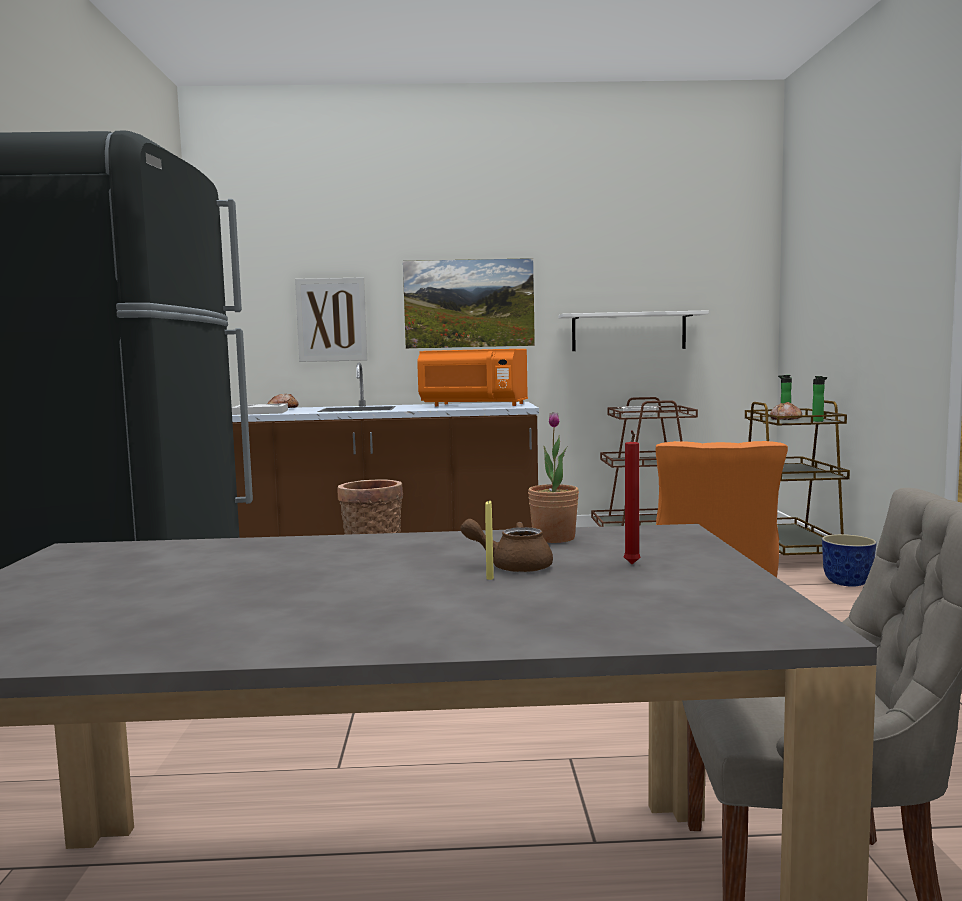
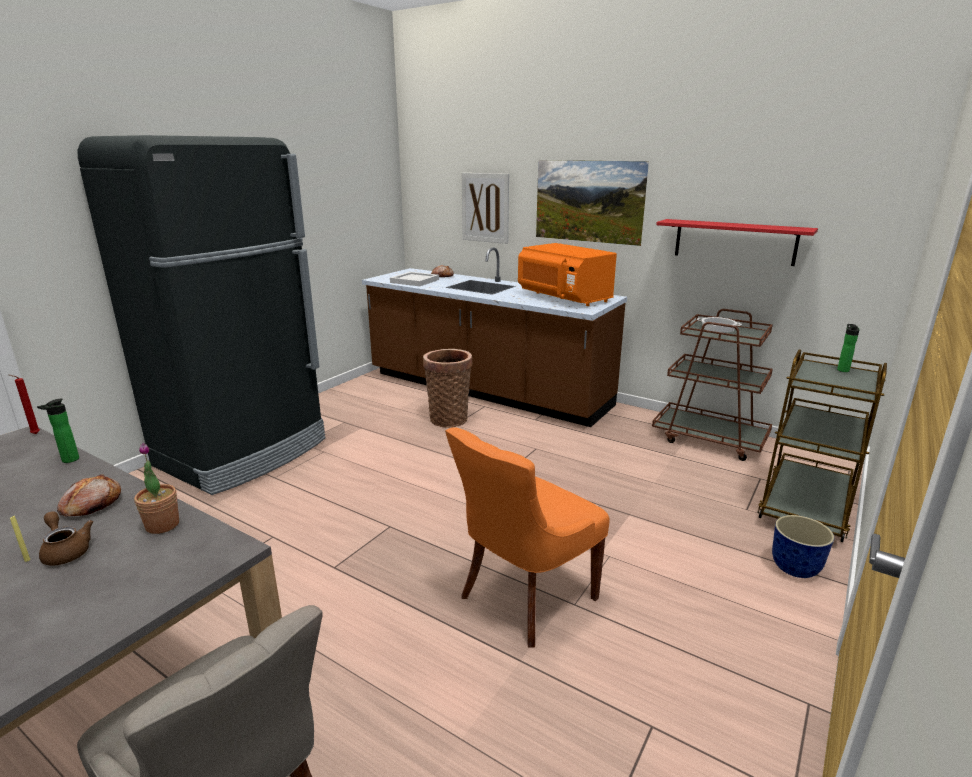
camera: 35 degrees right, 15 degrees up
(628, 331) = (734, 242): white shelf -> red shelf
(631, 565) = (101, 584): red candle -> red candle (34, 434)
(785, 419) = (827, 376): bread -> bread (91, 505)
(818, 421) = (849, 391): bottle -> bottle (68, 460)

